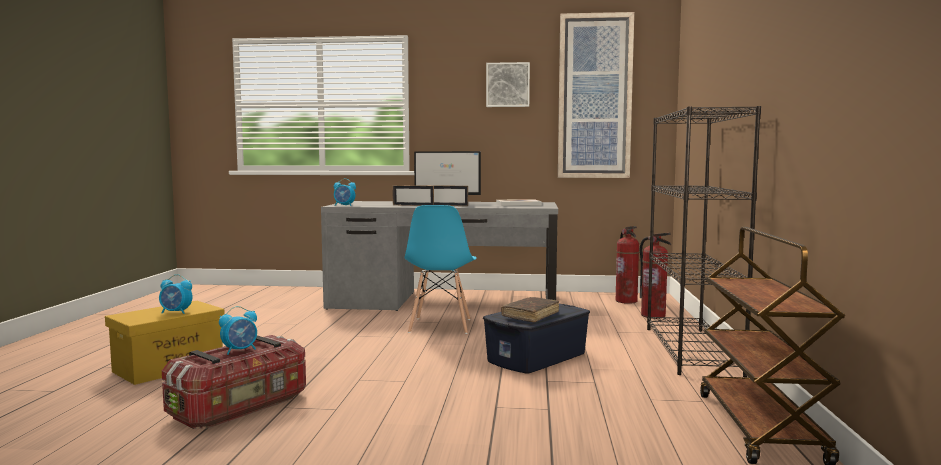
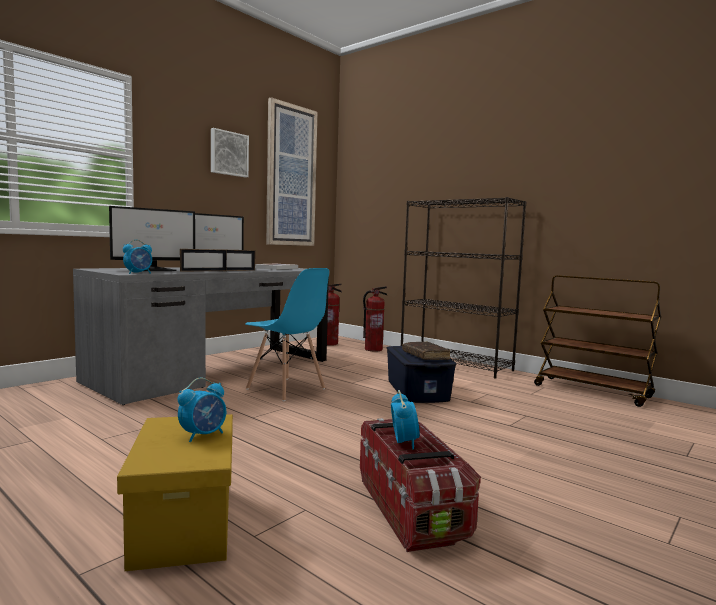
camera: 55 degrees left, 0 degrees up
(382, 203) = (154, 270): none -> monitor

